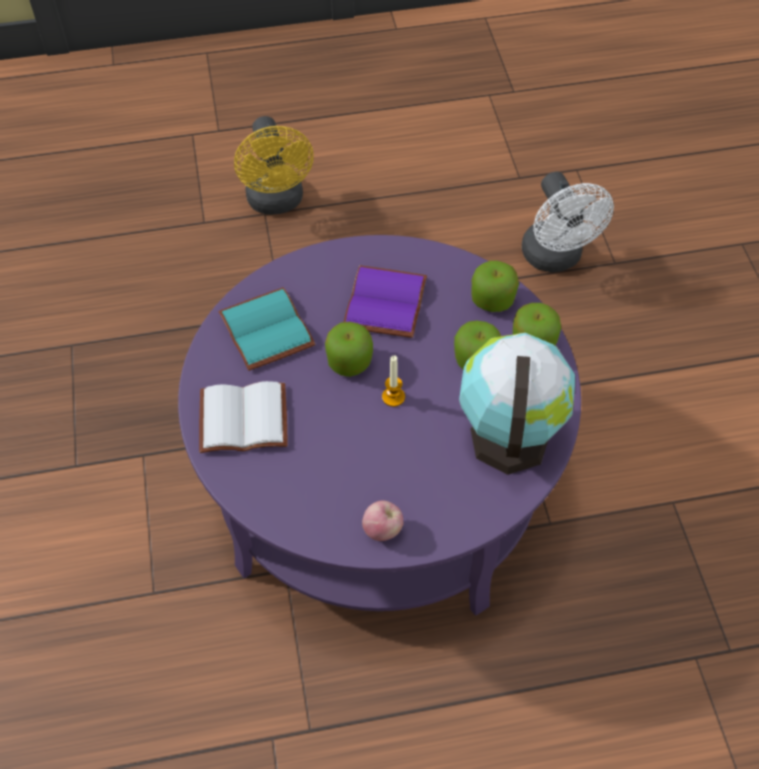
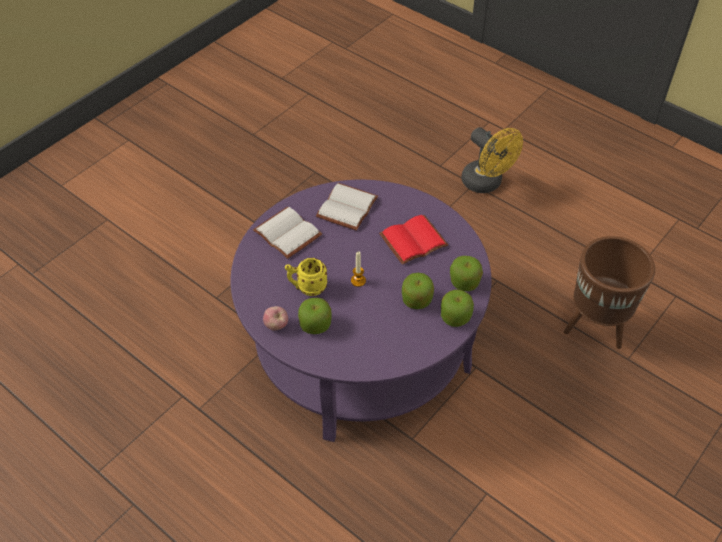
camera: 50 degrees right, 5 degrees down
(269, 330) = (348, 209): turquoise book -> white book
(277, 202) = (486, 184): yellow fan -> yellow fan turned 75 degrees counterclockwise
(349, 361) = (362, 250): apple -> apple (315, 324)
(353, 456) = (307, 288): none -> yellow mug
(387, 304) = (413, 242): purple book -> red book
(509, 435) = (383, 342): globe -> none
(556, 258) = (596, 328): white fan -> brown planter

